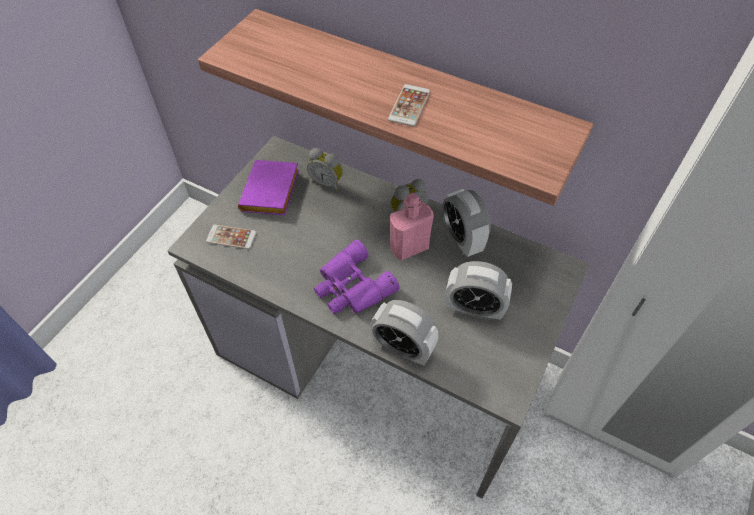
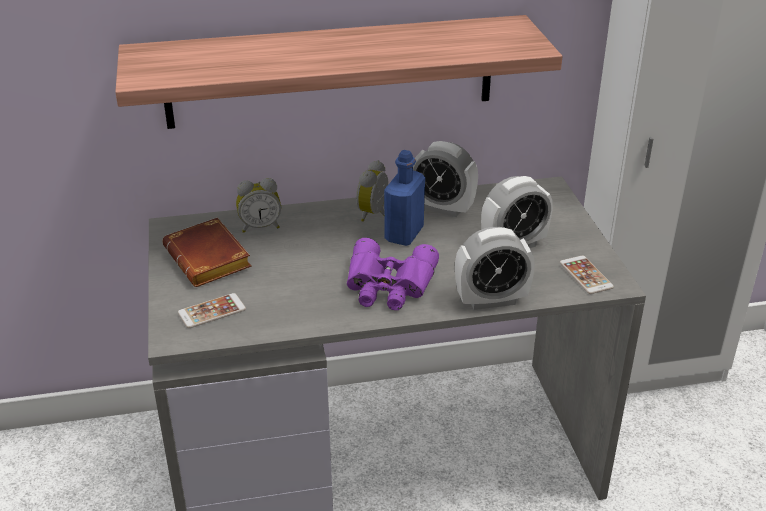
camera: 40 degrees left, 20 degrees down
(272, 193) = (211, 260): purple book -> brown book
(409, 106) = (374, 51): phone -> phone (586, 275)
(409, 247) = (404, 234): pink bottle -> blue bottle

